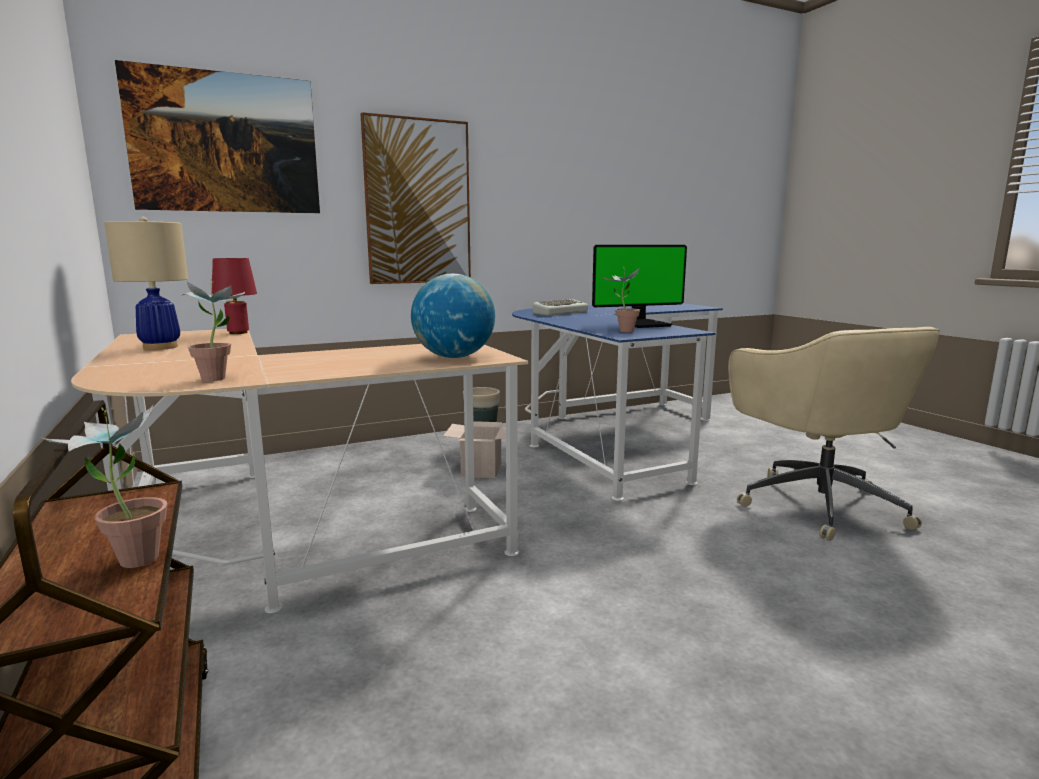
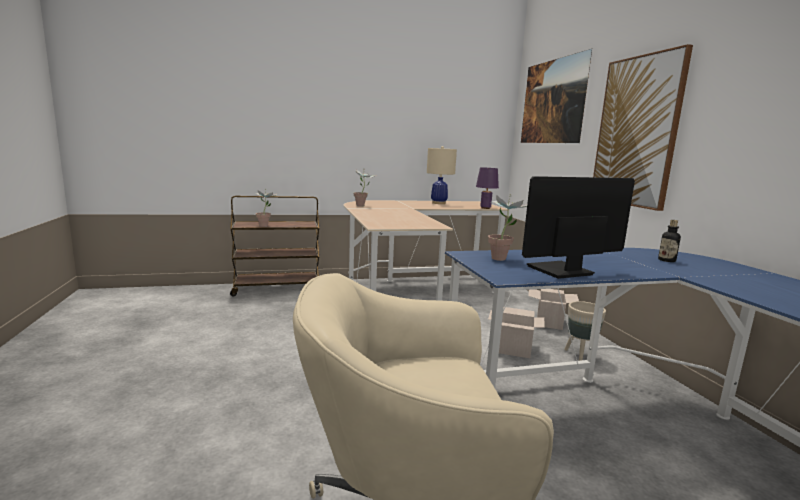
camera: 100 degrees right, 0 degrees up
(239, 333) = (485, 208): red table lamp -> purple table lamp
(390, 451) = (550, 323): none -> cardboard box
(454, 357) = (387, 222): globe -> none
(560, 313) = (666, 260): keyboard -> bottle
(644, 324) = (561, 271): monitor -> monitor turned 75 degrees clockwise

